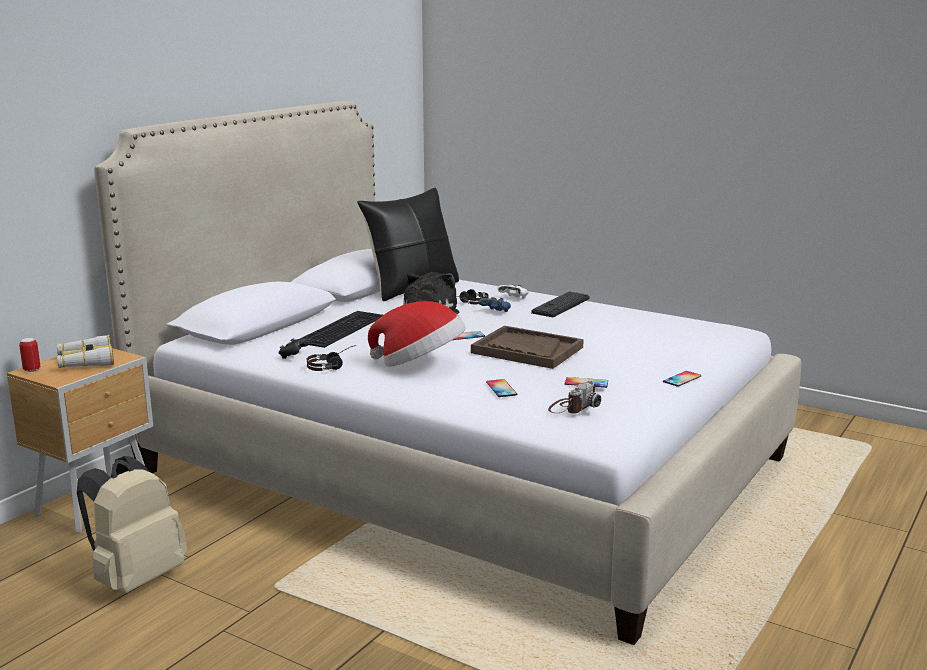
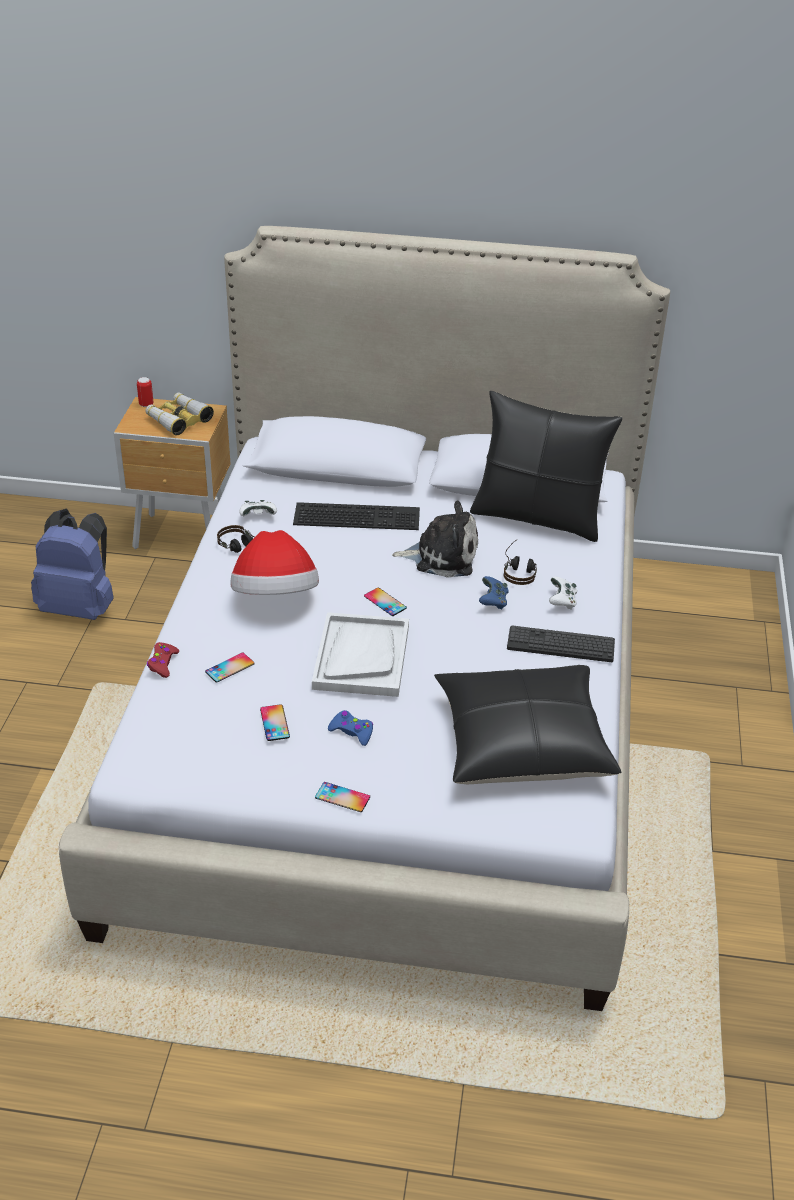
camera: 65 degrees right, 20 degrees up
(136, 579) = (80, 607): beige backpack -> blue backpack
(294, 356) = (258, 516): black game controller -> white game controller
(469, 412) = (163, 663): none -> red game controller
(527, 350) = (361, 657): brown tray -> white tray
(572, 407) = (197, 728): camera -> none
(610, 366) = (352, 731): none -> blue game controller
(653, 329) = (522, 742): none -> black pillow

